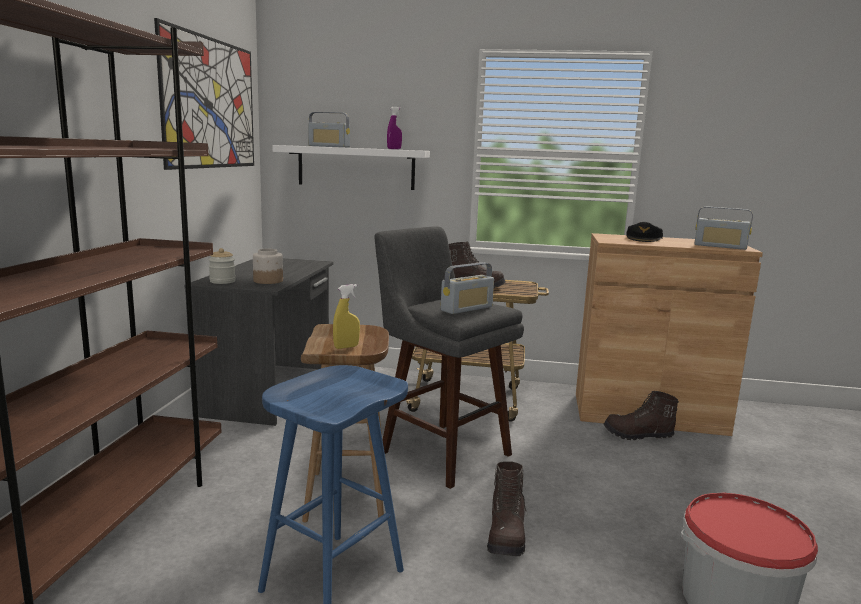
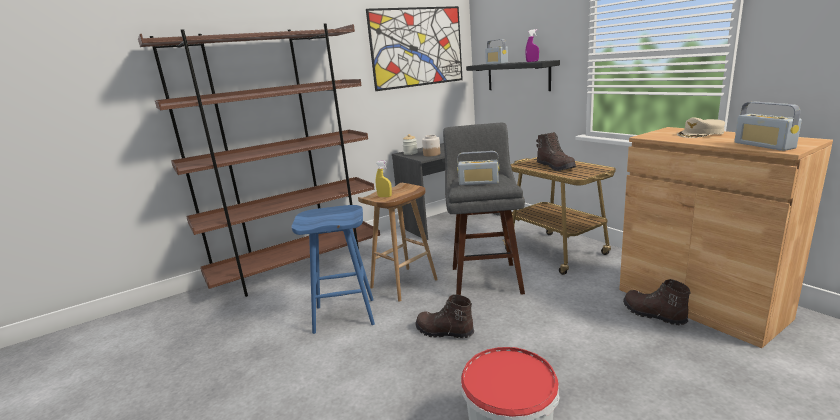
camera: 50 degrees right, 5 degrees up
(356, 167) = (517, 76): white shelf -> black shelf
(506, 535) = (444, 332): brown boot -> brown boot turned 60 degrees clockwise
(644, 238) = (701, 134): black cap -> beige cap

